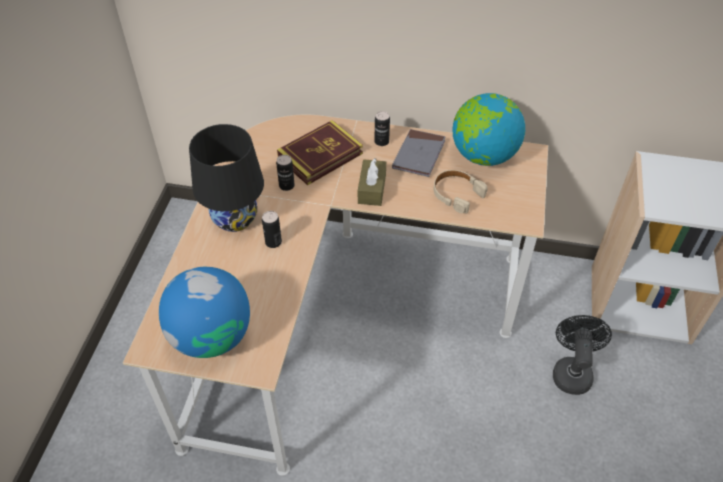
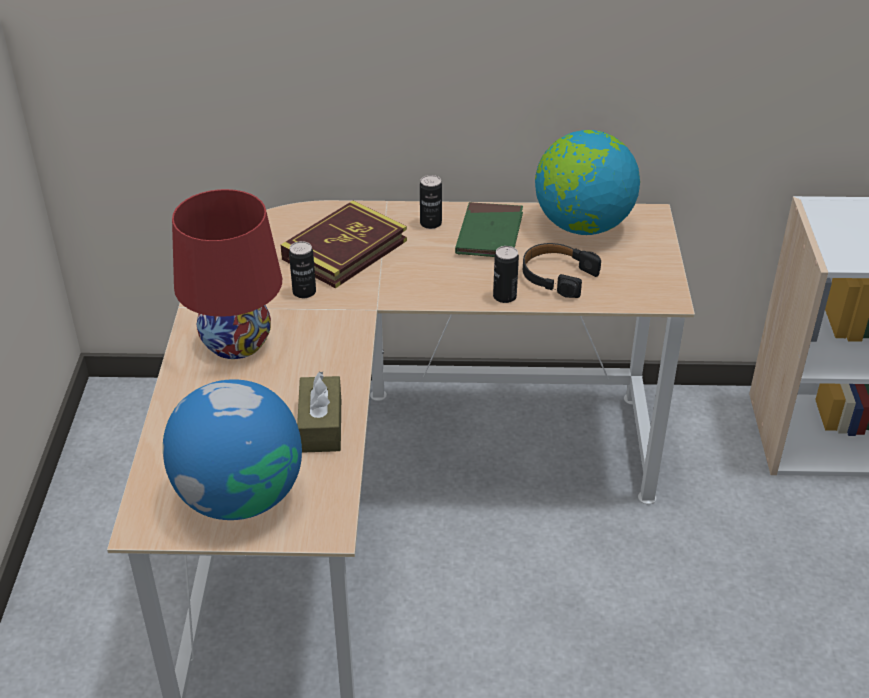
camera: 10 degrees left, 10 degrees down
(235, 219) = (236, 342): black table lamp -> red table lamp
(273, 242) = (303, 365): can -> can (504, 296)
(372, 189) = (432, 283): brown tissue box -> brown tissue box (320, 426)
(419, 155) = (489, 234): grey book -> green book
(456, 194) = (557, 276): beige headphones -> black headphones
(571, 371) = (756, 535): black fan -> none

